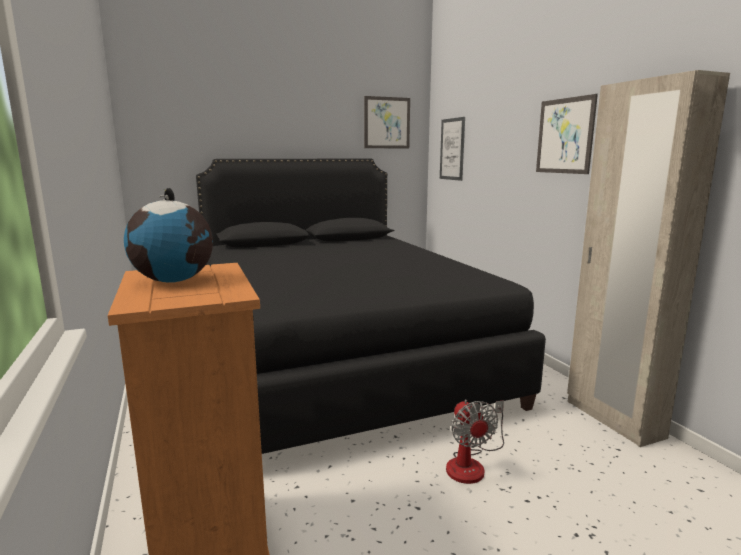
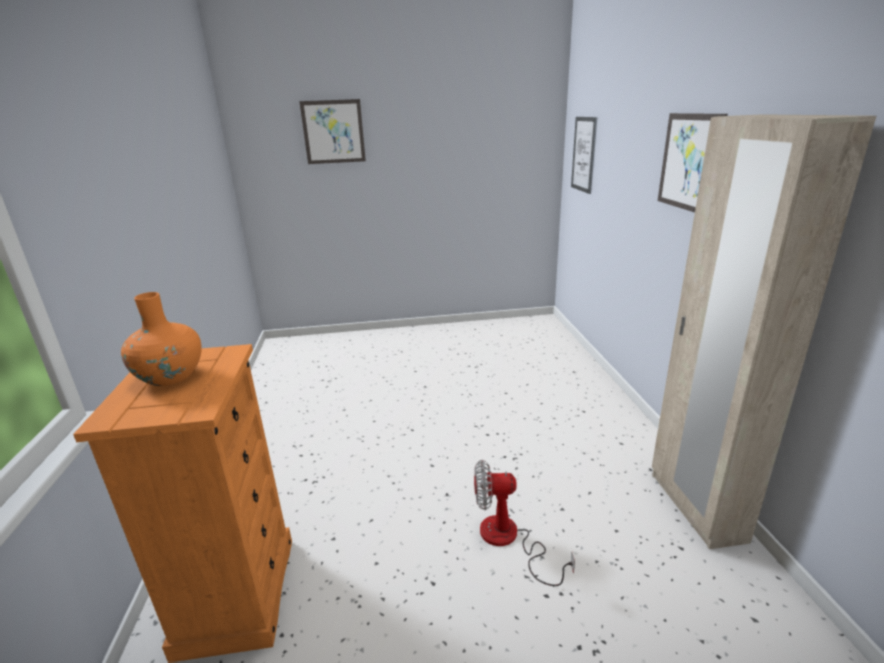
camera: 15 degrees right, 10 degrees up
(174, 281) = (170, 376): globe -> orange vase
(338, 357) = (431, 388): black bed -> none
(387, 123) = (513, 121): picture -> picture (333, 132)
(471, 464) = (509, 540): fan -> fan turned 90 degrees clockwise

